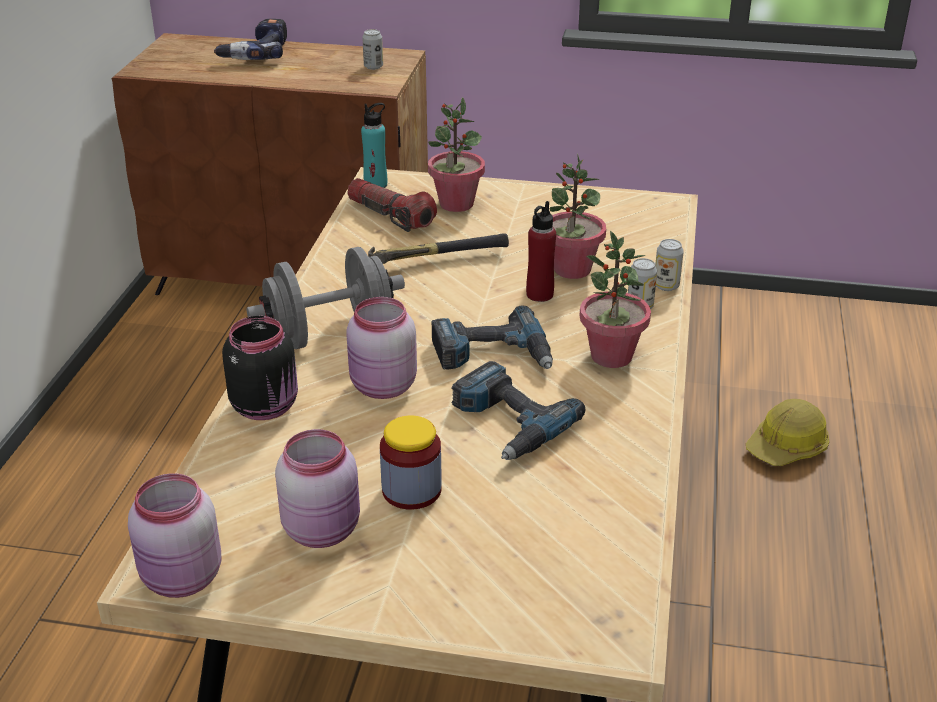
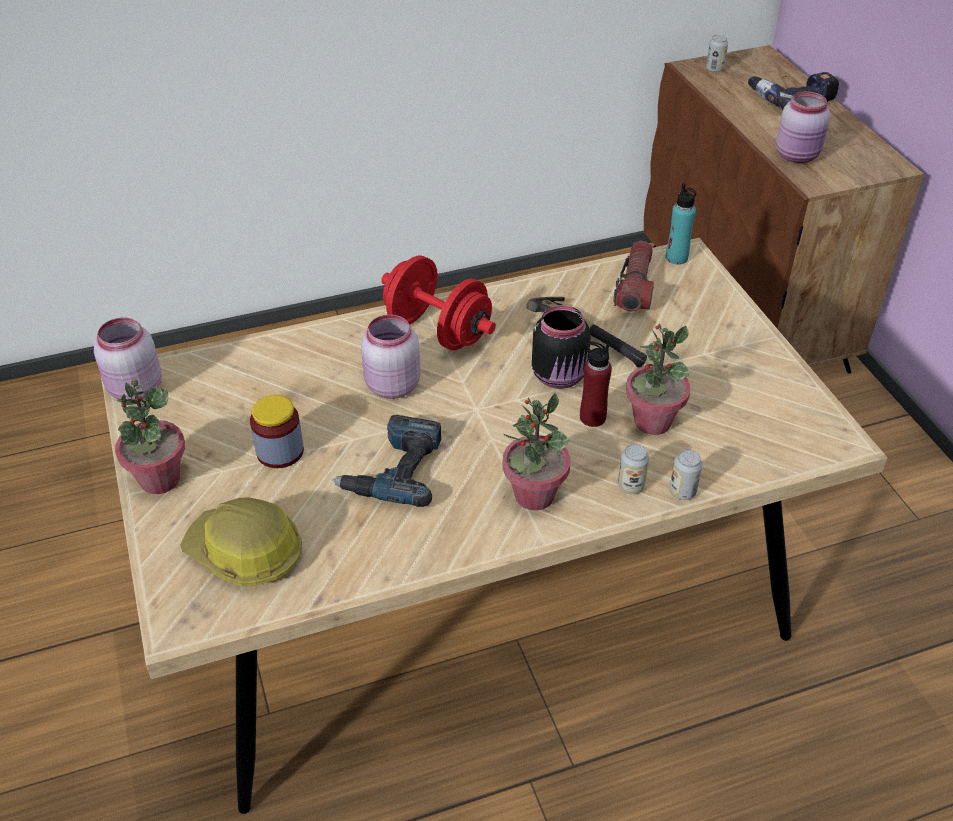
camera: 60 degrees right, 10 degrees up
(266, 406) = (328, 342): black jar -> black jar (560, 376)
(324, 529) = (214, 427): pink jar -> pink jar (798, 156)
(329, 334) = (438, 331): grey dumbbell -> red dumbbell
(373, 67) = (848, 162): can -> can (714, 69)
(456, 204) = (693, 312): potted plant -> potted plant (159, 479)
(492, 354) = (479, 425): power drill -> none
(787, 447) = (849, 753): hard hat -> hard hat (245, 553)

